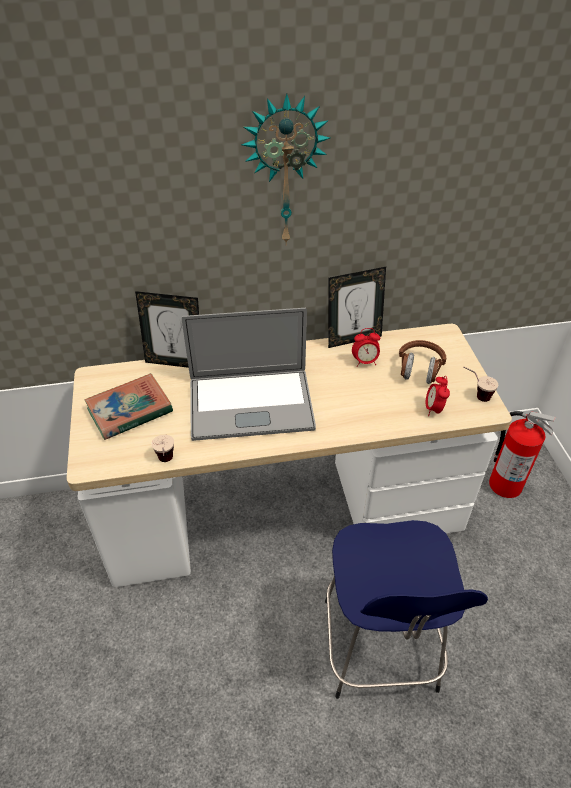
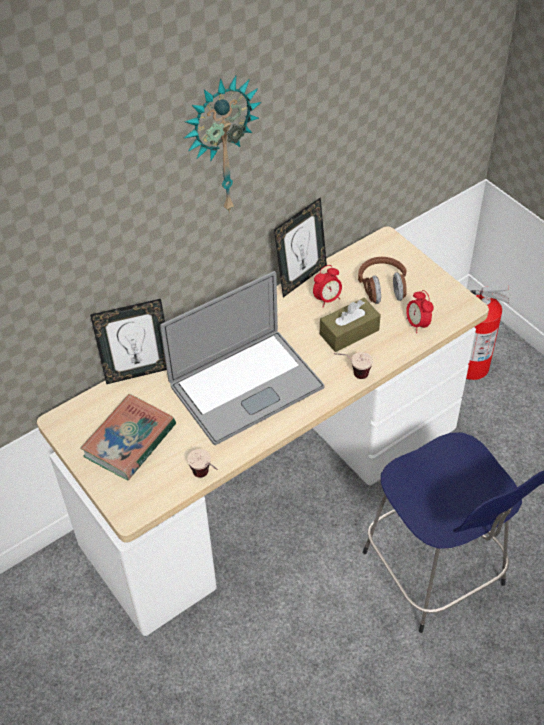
camera: 25 degrees left, 5 degrees up
(367, 394) = (349, 332): none -> brown tissue box
(475, 395) = (445, 296): cup -> cup (352, 374)

